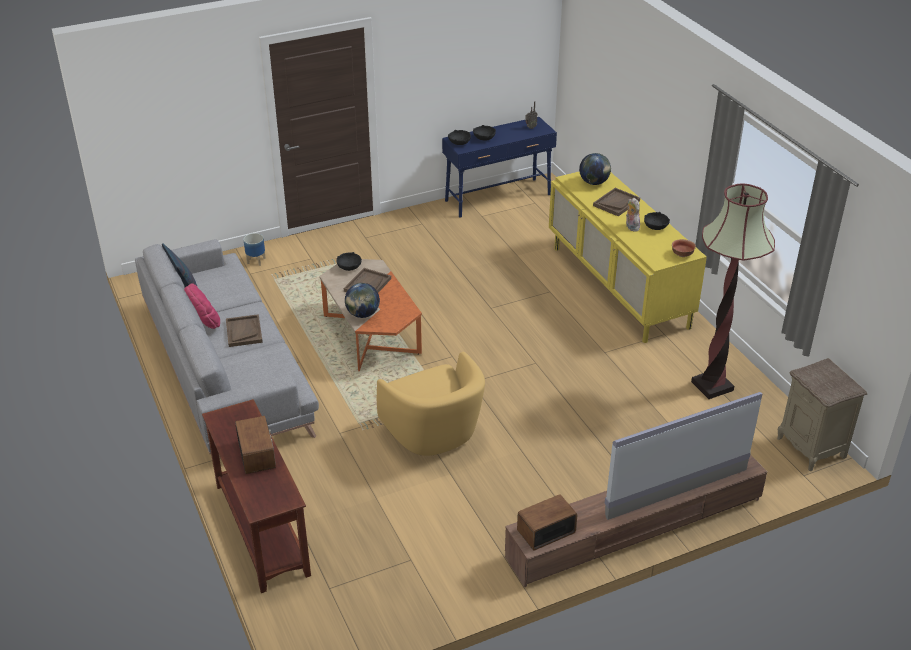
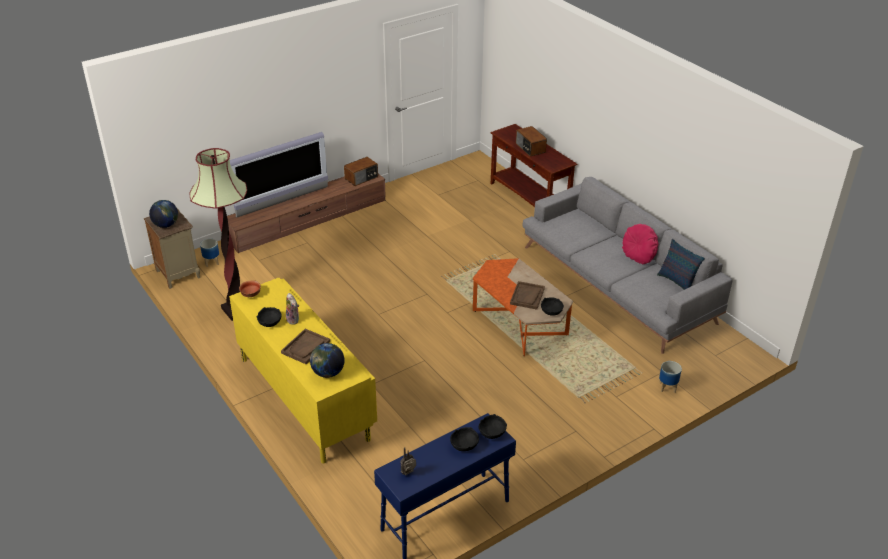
camera: 170 degrees right, 0 degrees up
(244, 332) = (604, 255): brown tray -> none
(362, 314) = (519, 271): globe -> globe (166, 225)
(434, 434) = (444, 256): yellow armchair -> none
(769, 462) = (211, 262): none -> planter

